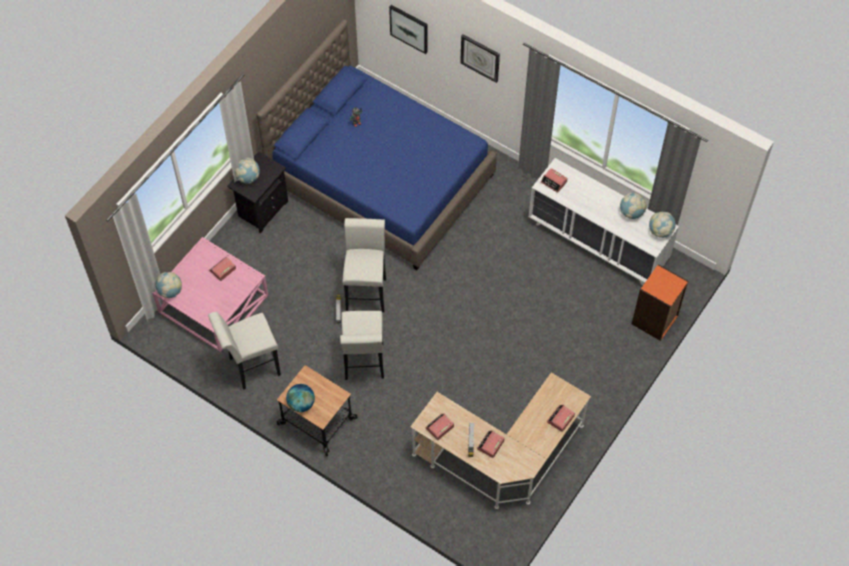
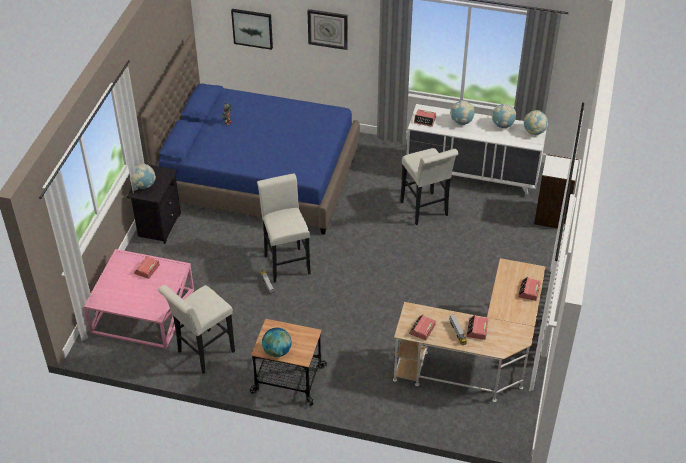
camera: 20 degrees left, 15 degrees down
(170, 291) = (101, 300): globe -> globe (461, 122)
(364, 365) = (311, 320): white stool -> white stool (425, 211)
(655, 320) = (552, 216): orange bookcase -> white bookcase

